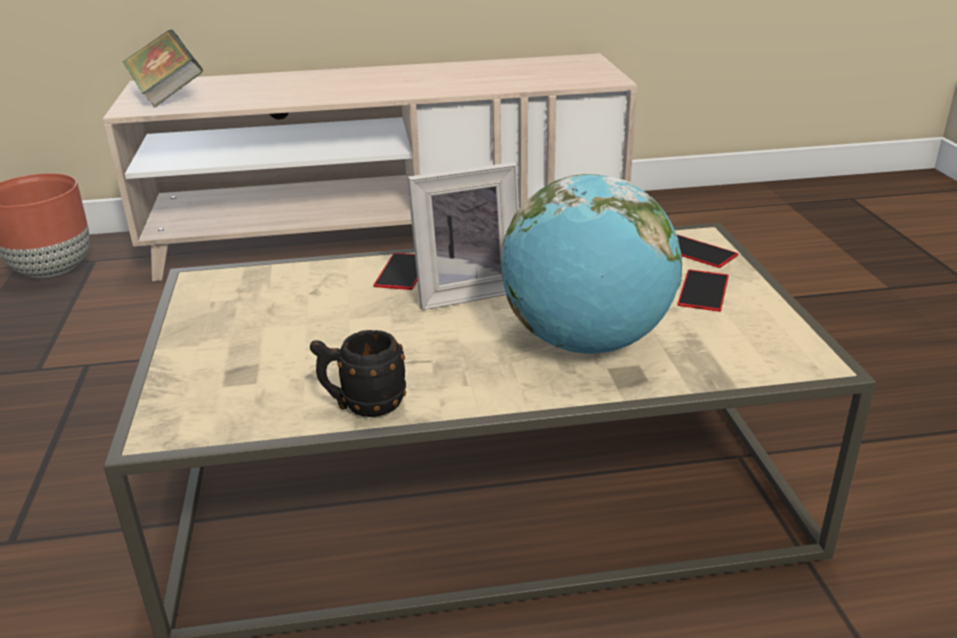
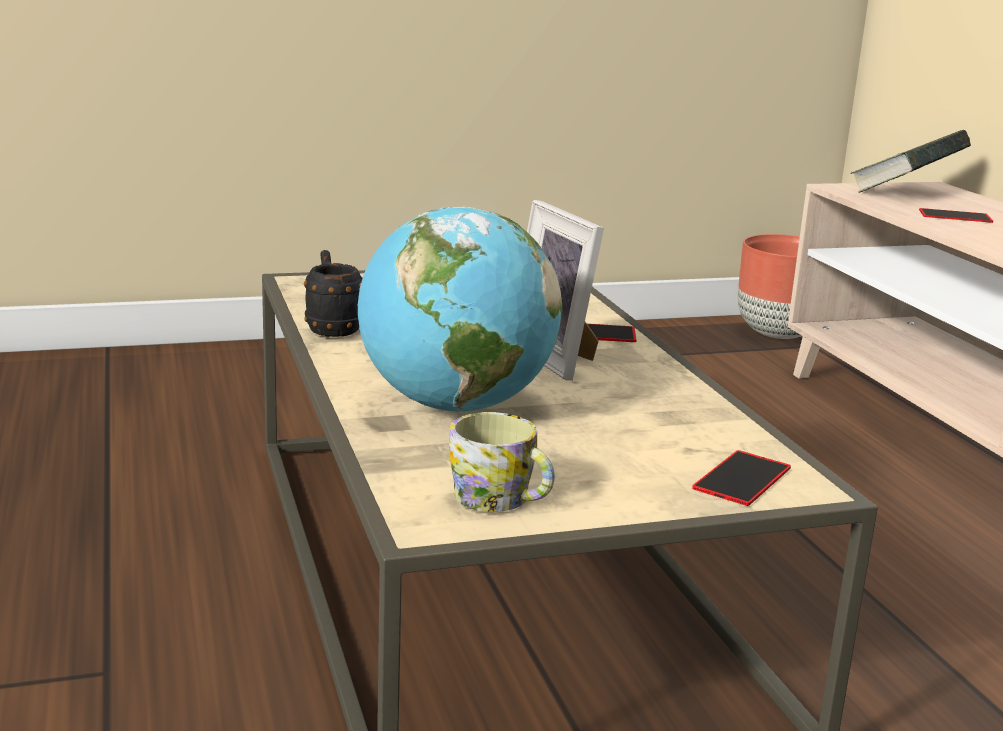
camera: 80 degrees right, 10 degrees down
(703, 290) = (612, 473): phone -> phone (955, 216)
(764, 333) = (501, 500): none -> mug

